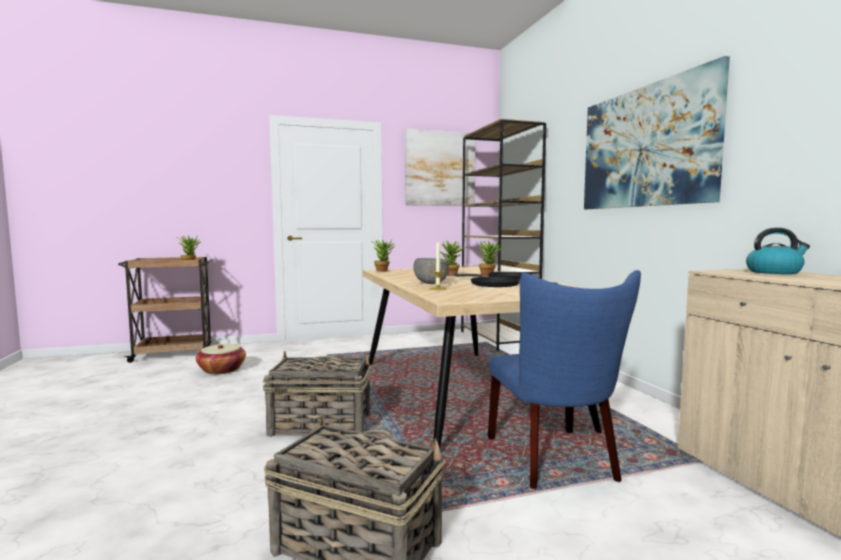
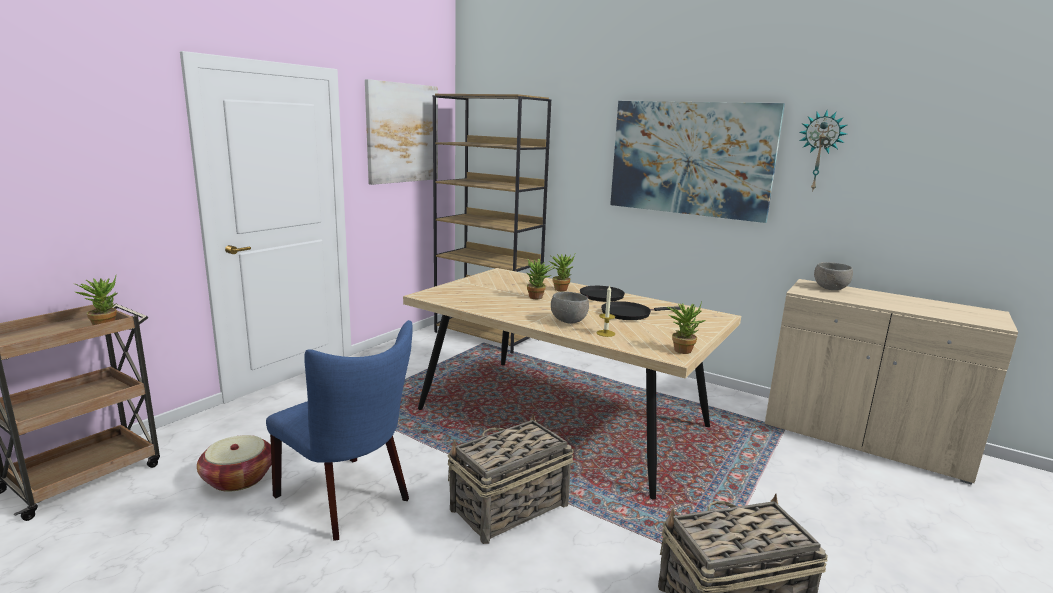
camera: 40 degrees left, 10 degrees up
(383, 271) = (437, 296): potted plant -> potted plant (681, 349)
(555, 462) = (722, 466): blue chair -> blue chair (349, 500)
(773, 99) = (820, 151): none -> wall clock
(774, 272) = (829, 288): kettle -> grey bowl

